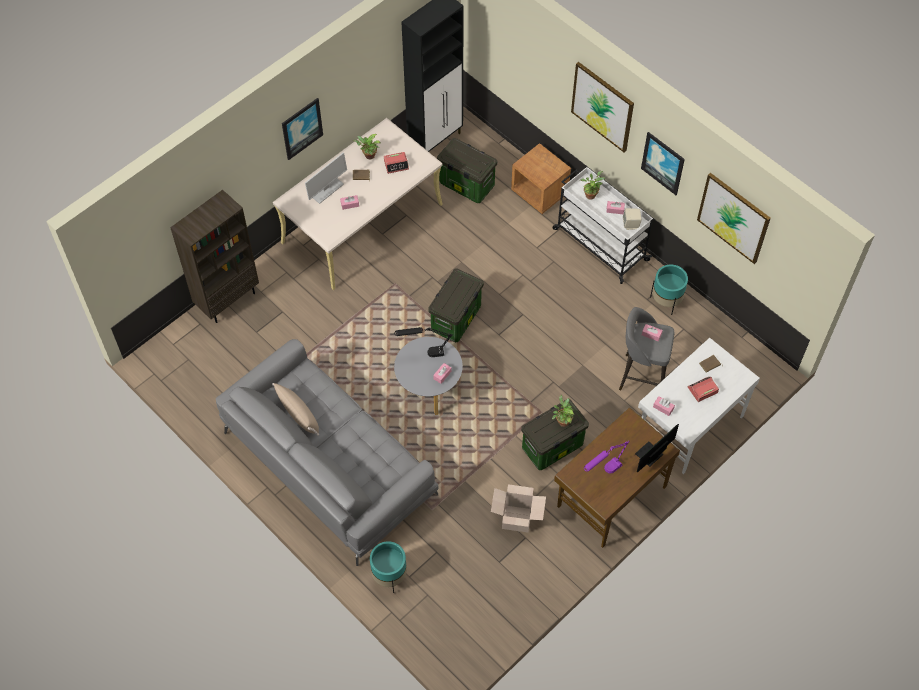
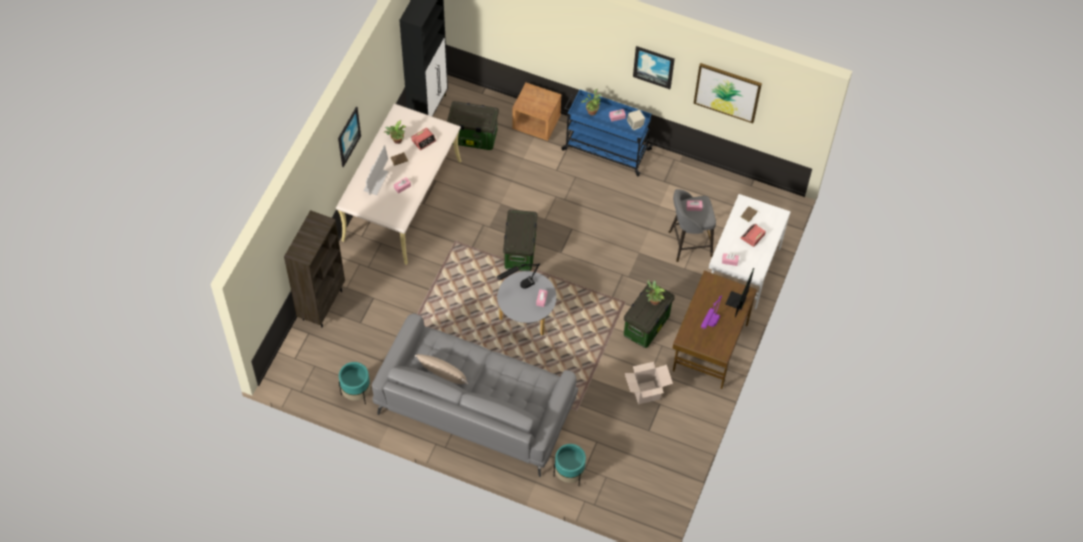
camera: 25 degrees left, 0 degrees up
(599, 244) = (605, 149): white cart -> blue cart
(602, 106) = (587, 36): picture -> none
(666, 301) = (680, 177): turquoise planter -> turquoise planter (356, 393)

